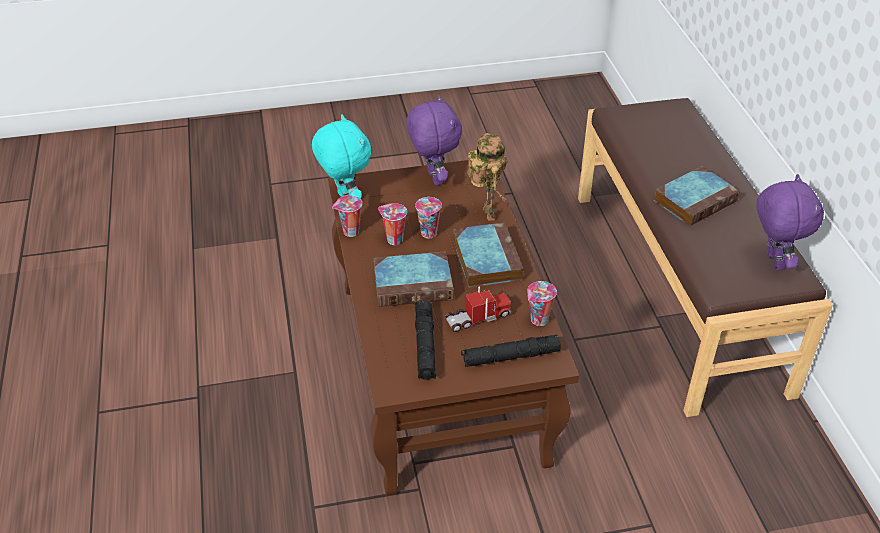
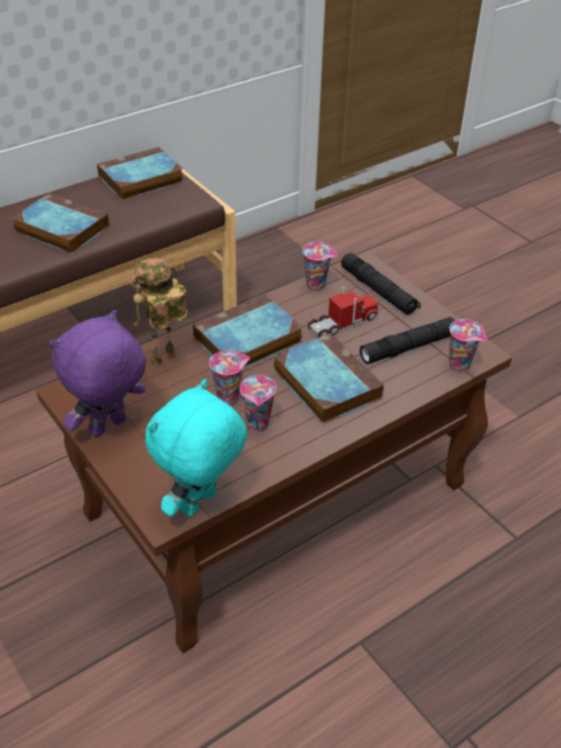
camera: 115 degrees left, 0 degrees up
(350, 232) = (268, 472): cup -> cup (461, 366)
(478, 318) = (342, 323): toy truck -> toy truck turned 105 degrees clockwise
(773, 261) = (140, 180): purple plush toy -> book

